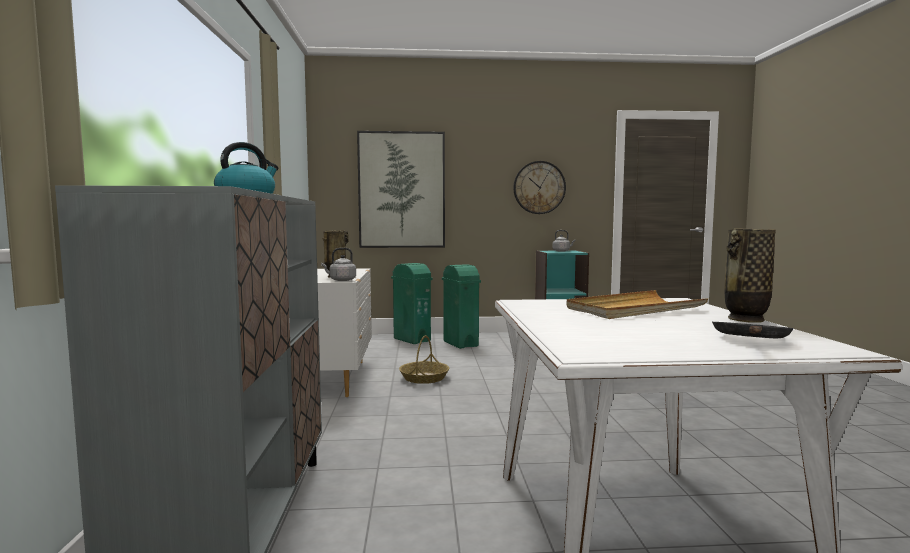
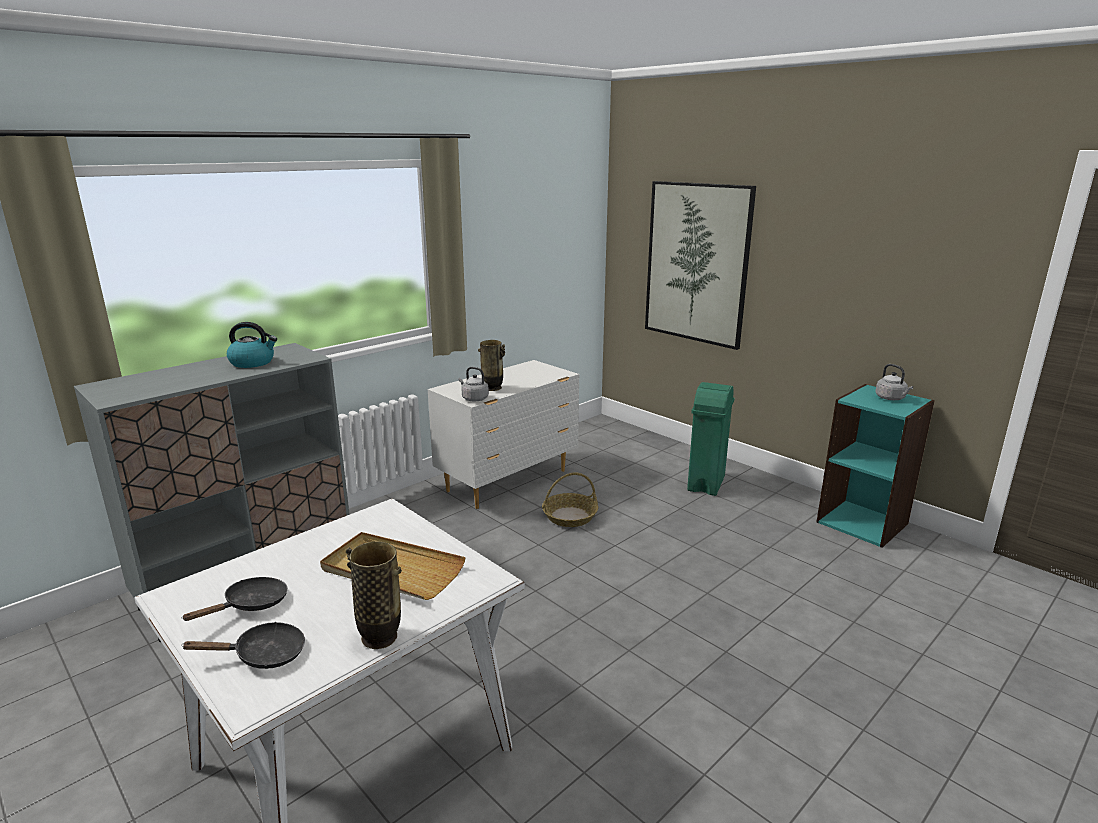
camera: 50 degrees right, 15 degrees up
(412, 339) = (671, 456): green trash can -> none
(539, 187) = (888, 285): wall clock -> none
(647, 336) = (251, 605): none -> black frying pan

